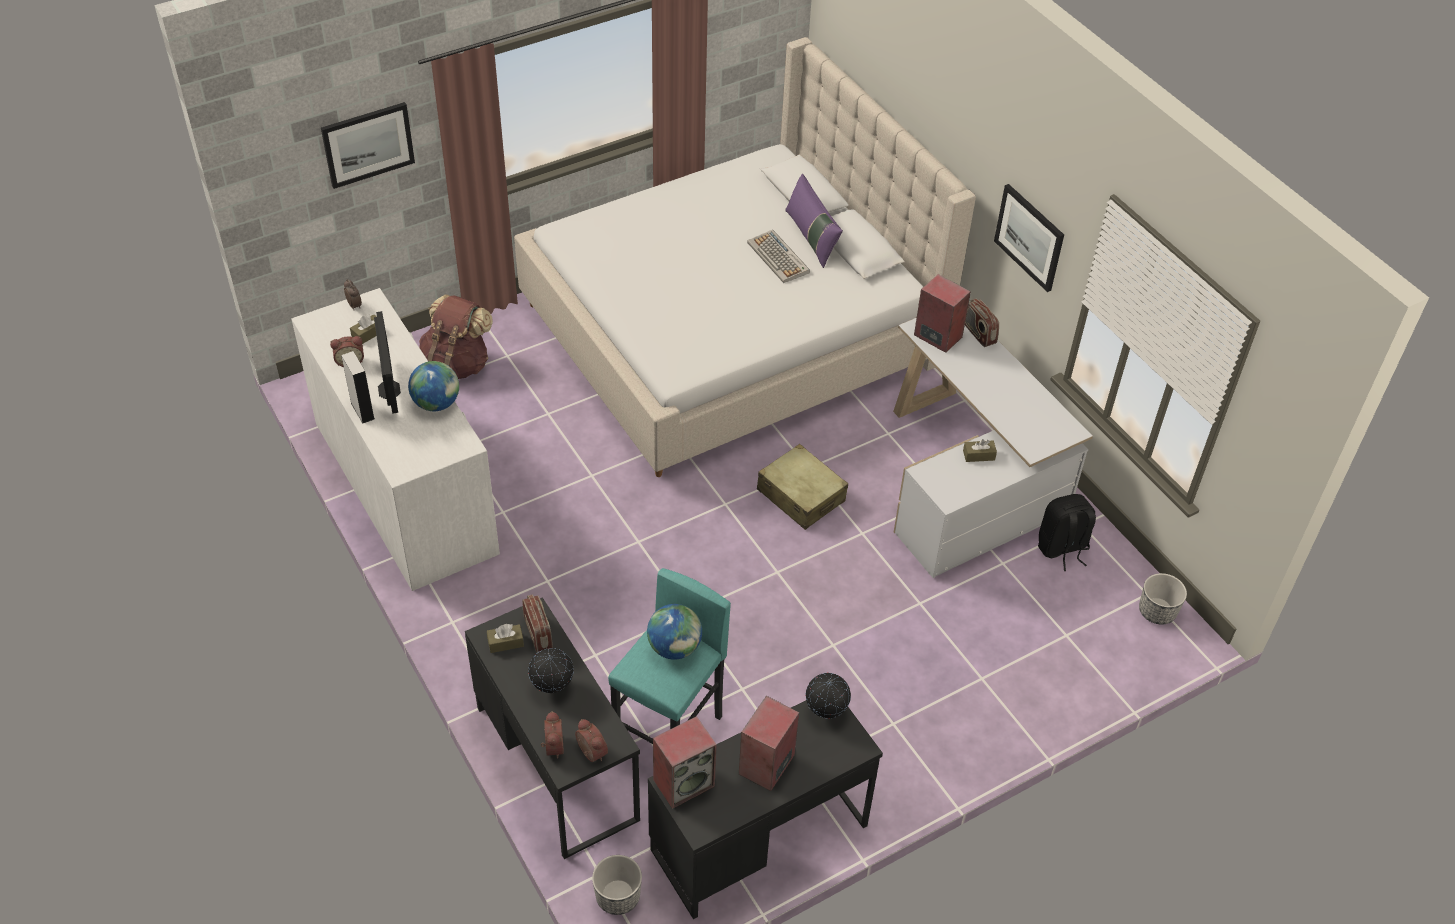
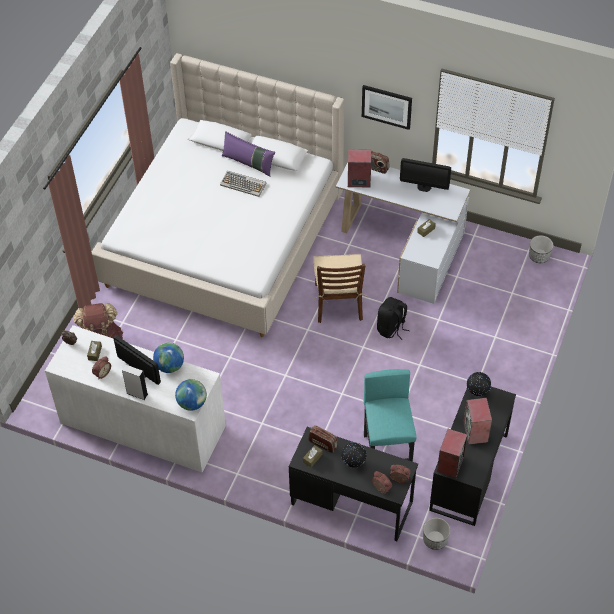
camera: 35 degrees left, 5 degrees up
(368, 144) = (26, 249): picture -> none
(674, 647) = (388, 408): globe -> globe (192, 403)
(801, 496) = (338, 302): beige suitcase -> brown chair
(1025, 394) = (424, 187): none -> monitor
(1062, 548) = (475, 252): black backpack -> black backpack (391, 328)

